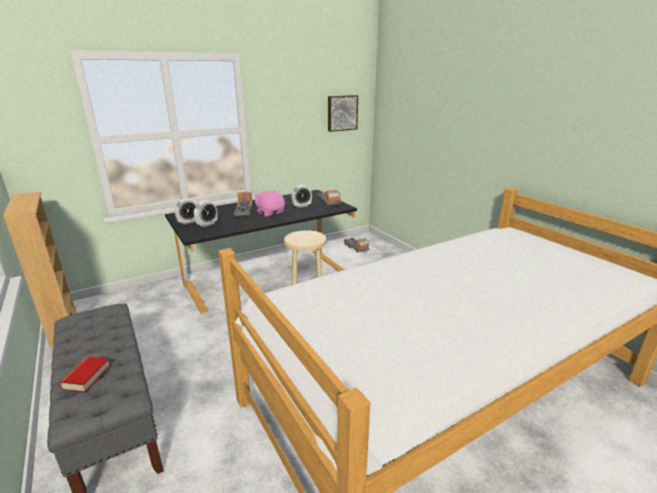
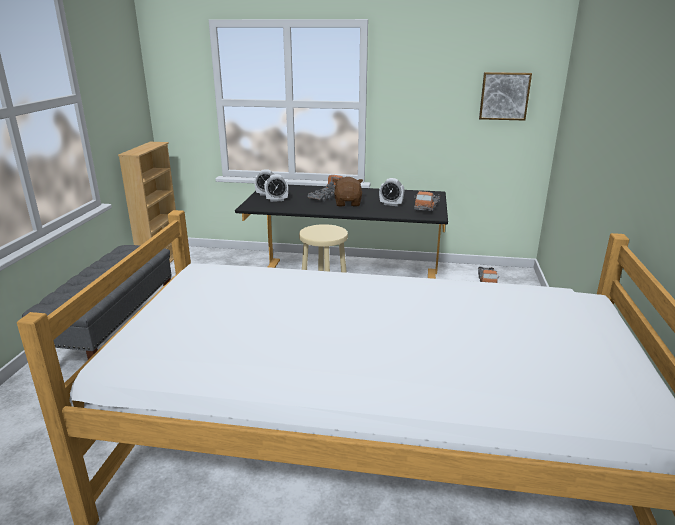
camera: 40 degrees right, 0 degrees up
(87, 377) = (80, 286): book -> none
(270, 213) = (348, 203): pink plush toy -> brown plush toy

